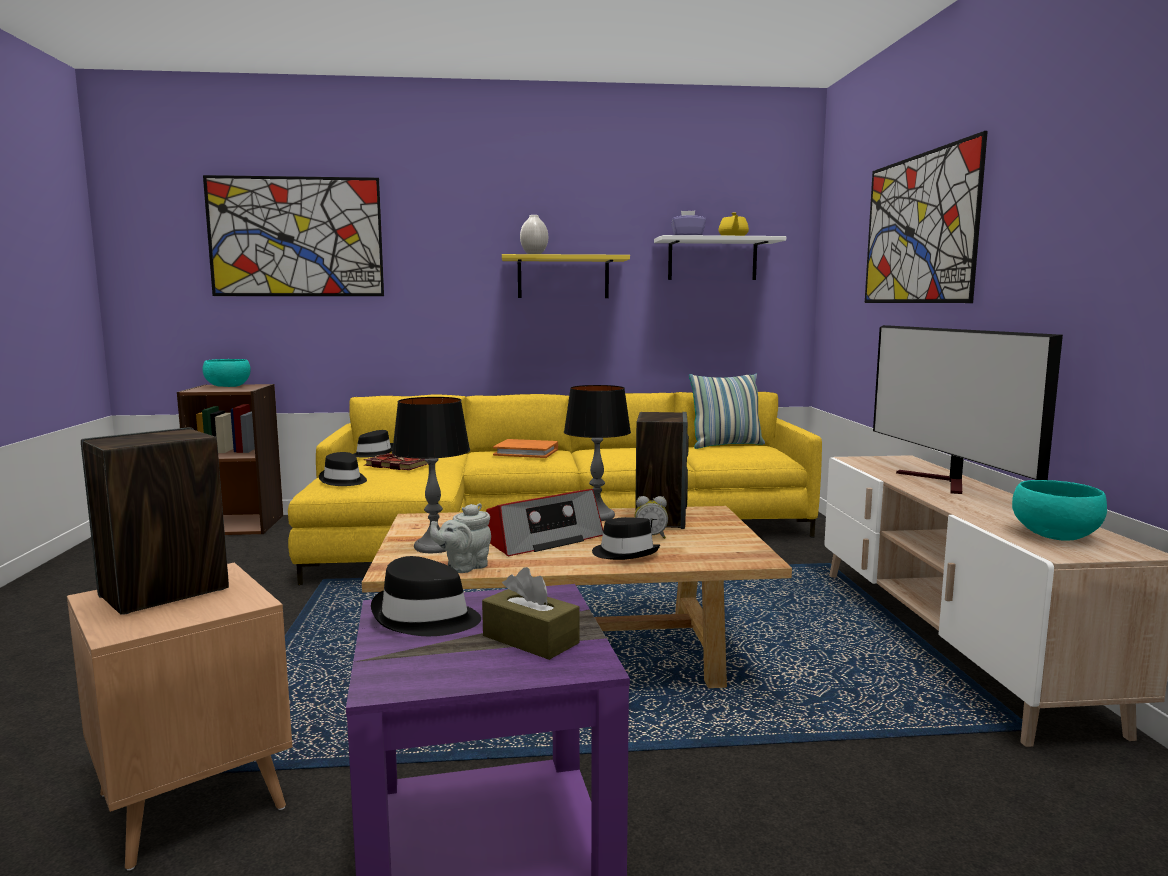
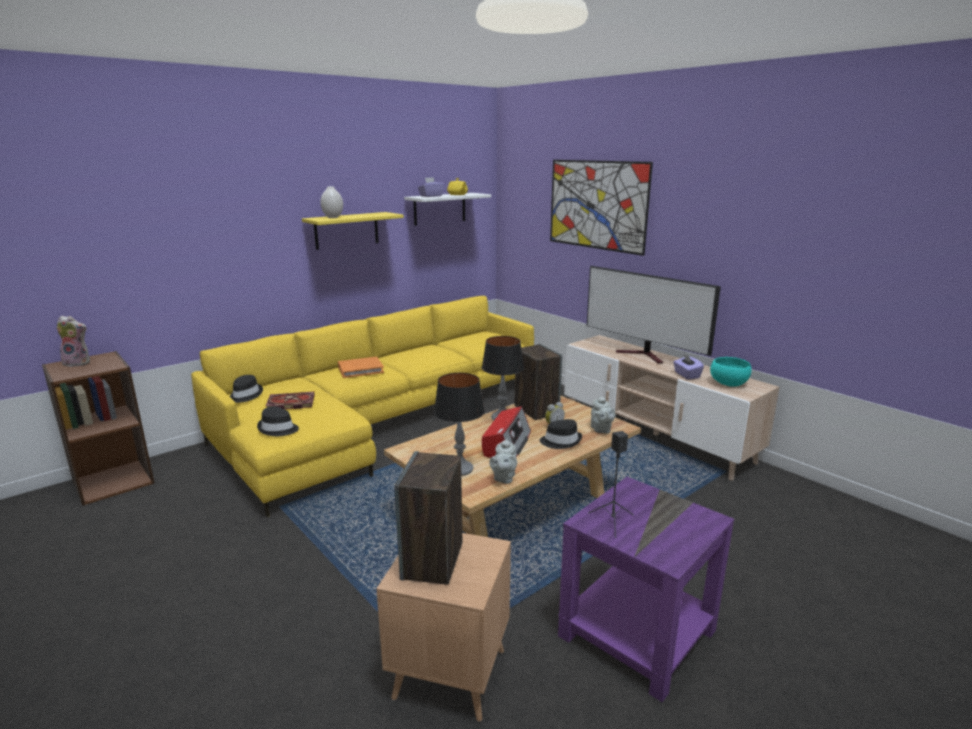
camera: 35 degrees left, 10 degrees up
(227, 386) = (79, 363): turquoise bowl -> plush toy
(295, 237) = (119, 215): picture -> none
(425, 618) = (612, 522): black hat -> black speaker
(530, 639) = (672, 515): brown tissue box -> none
(715, 555) = (601, 430): none -> grey teapot
(726, 445) = (467, 336): pillow -> none
(980, 513) = (686, 375): none -> purple tissue box

